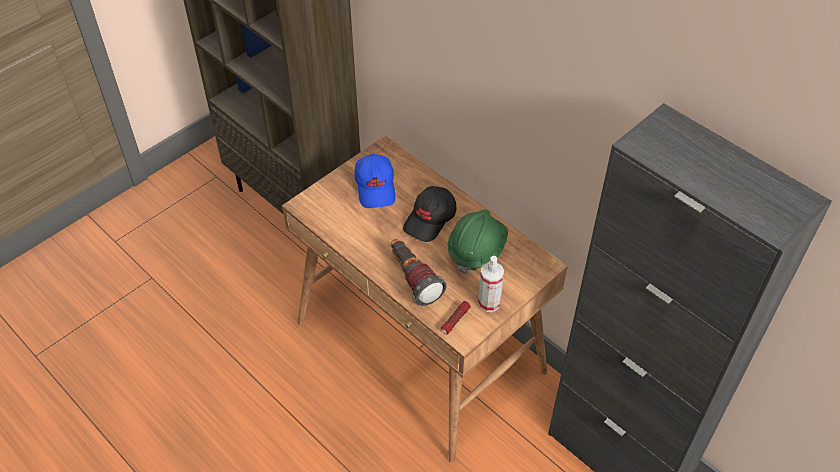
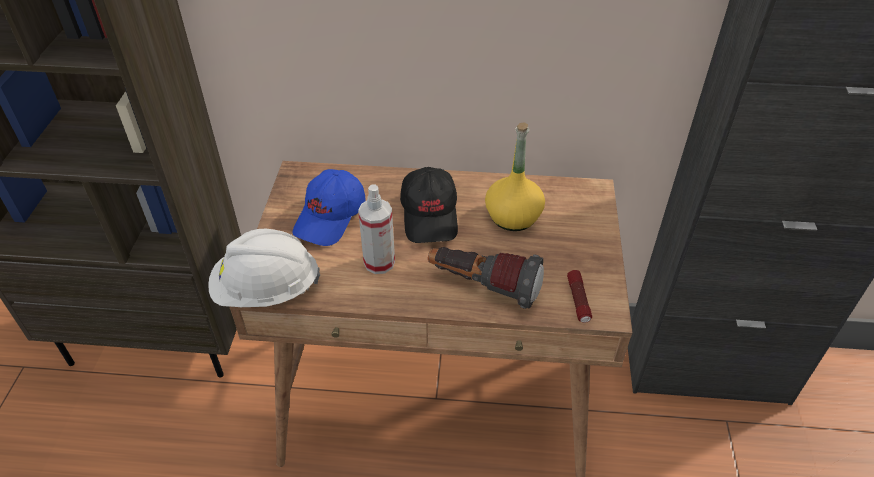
camera: 40 degrees left, 5 degrees down
(305, 209) = (266, 290): none -> white hard hat
(376, 187) = (331, 217): blue cap -> blue cap turned 75 degrees clockwise
(476, 250) = (513, 216): green hard hat -> yellow bottle
(489, 303) = (588, 259): spray bottle -> spray bottle (379, 262)

